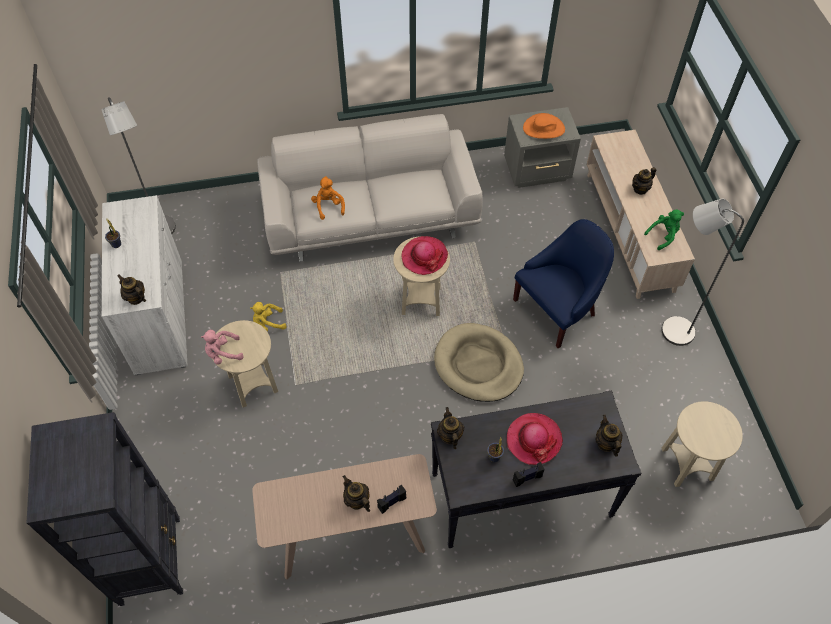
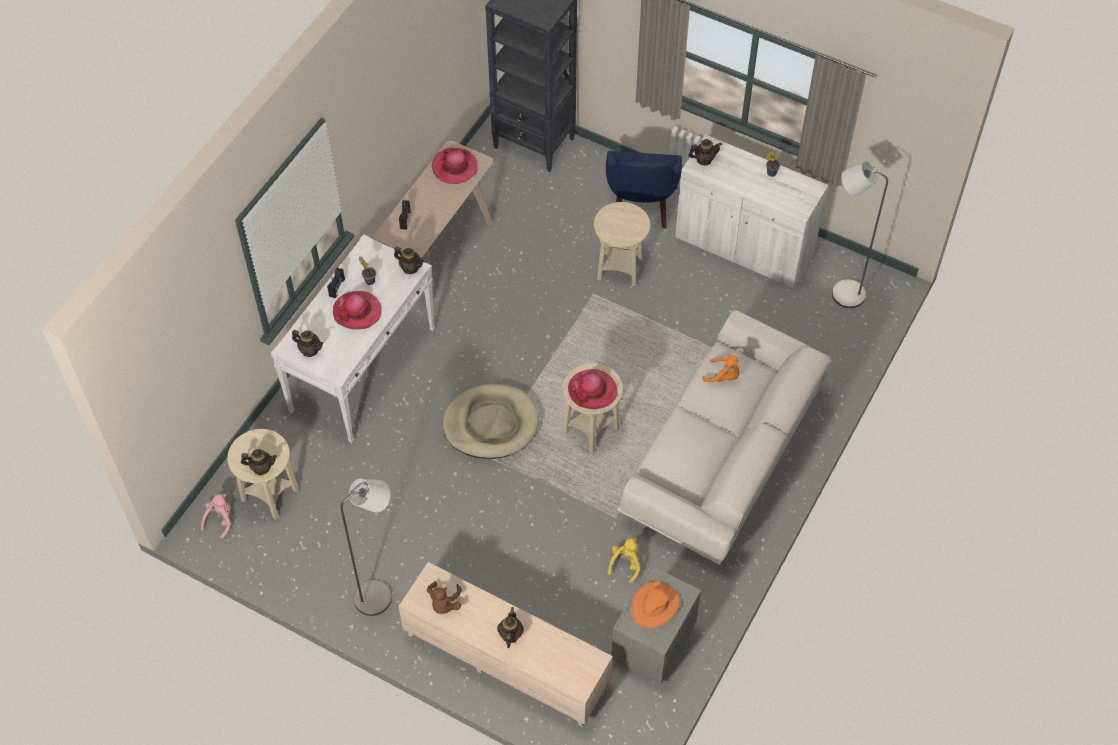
camera: 130 degrees right, 0 degrees up
(223, 353) = (624, 210): pink plush toy -> pink plush toy (220, 520)
(268, 324) = (669, 310): yellow plush toy -> yellow plush toy (625, 564)
(291, 511) = (454, 167): none -> hat
(357, 501) = (426, 203): teapot -> teapot (261, 468)
(520, 495) = (363, 369): black console table -> white console table
(557, 309) = (484, 524): blue armchair -> blue armchair (640, 206)
(663, 236) = (444, 603): green plush toy -> brown plush toy

